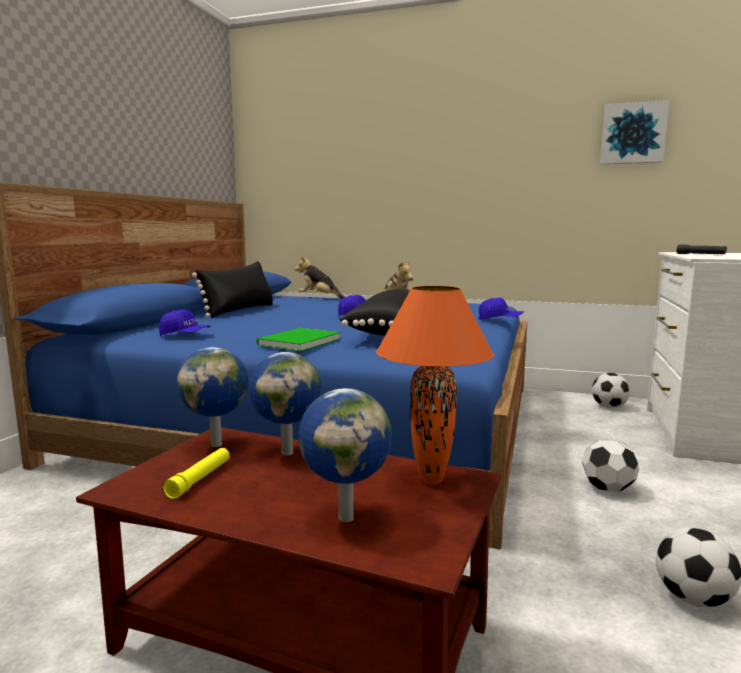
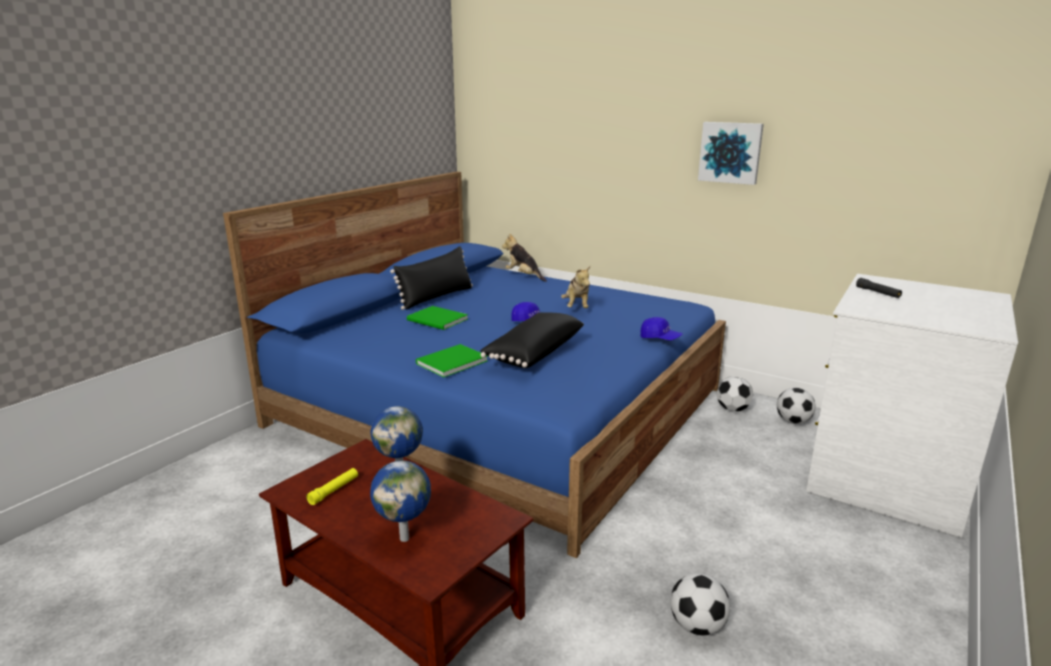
camera: 15 degrees right, 10 degrees up
(185, 335) = (370, 340): blue cap -> none
(217, 444) = (359, 458): globe -> none
(255, 320) = (438, 320): none -> green book
(430, 480) = (478, 516): orange table lamp -> none
(607, 489) = (711, 517): football -> football (732, 409)
(633, 133) = (855, 133): picture -> picture (730, 152)

